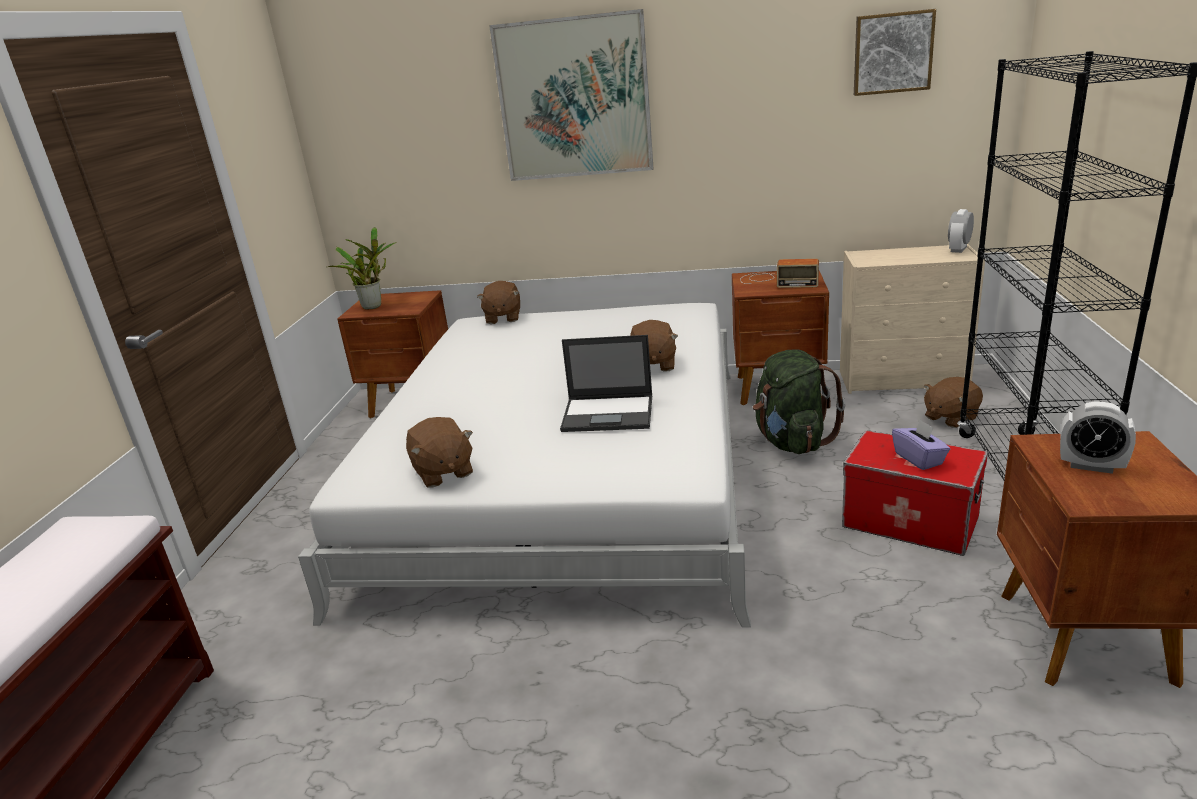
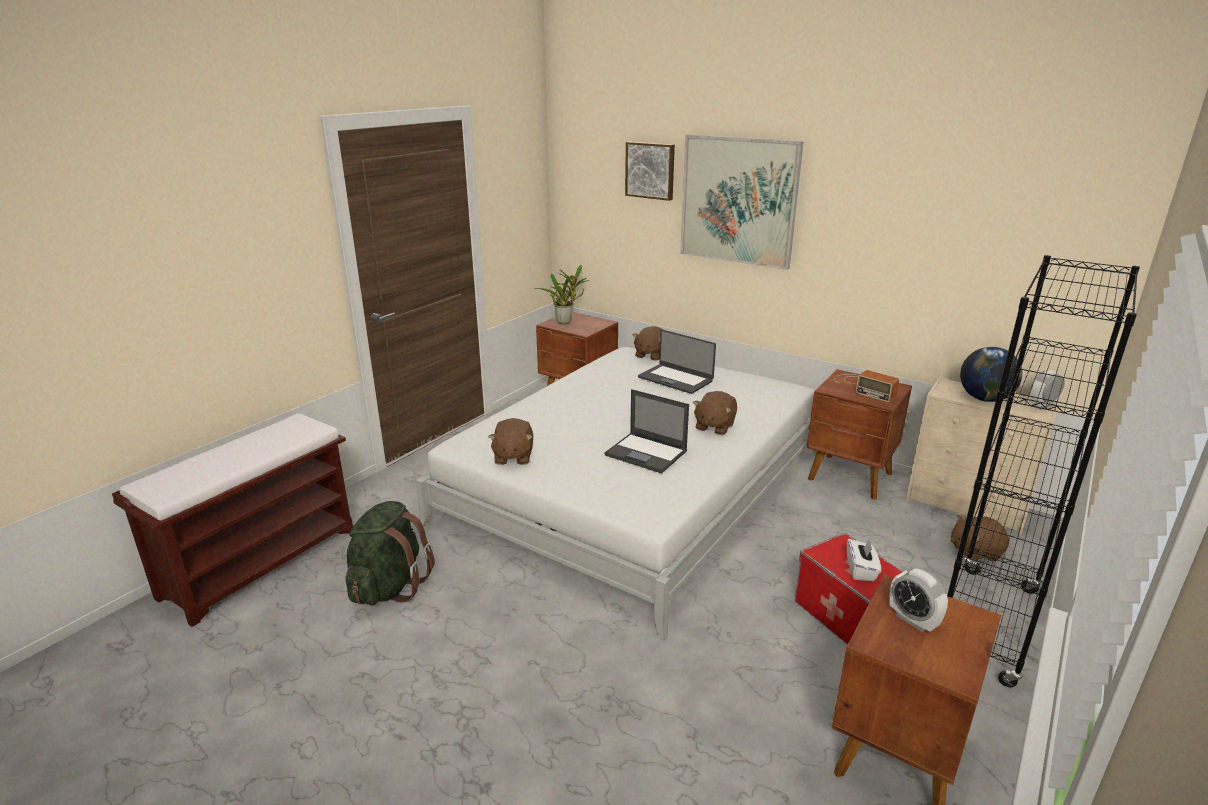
camera: 25 degrees right, 0 degrees up
(560, 332) = (676, 379): none -> laptop
(792, 442) = (819, 523): green backpack -> green backpack (389, 586)
(892, 53) = (1015, 216): picture -> picture (650, 170)
(906, 257) = (984, 399): none -> globe
(919, 459) = (861, 570): purple tissue box -> white tissue box

